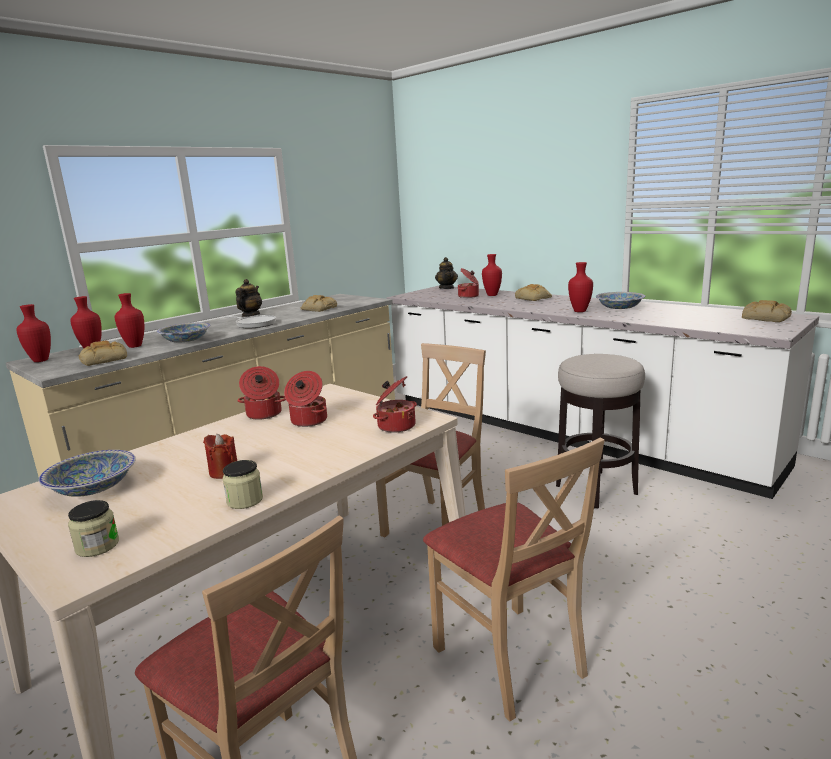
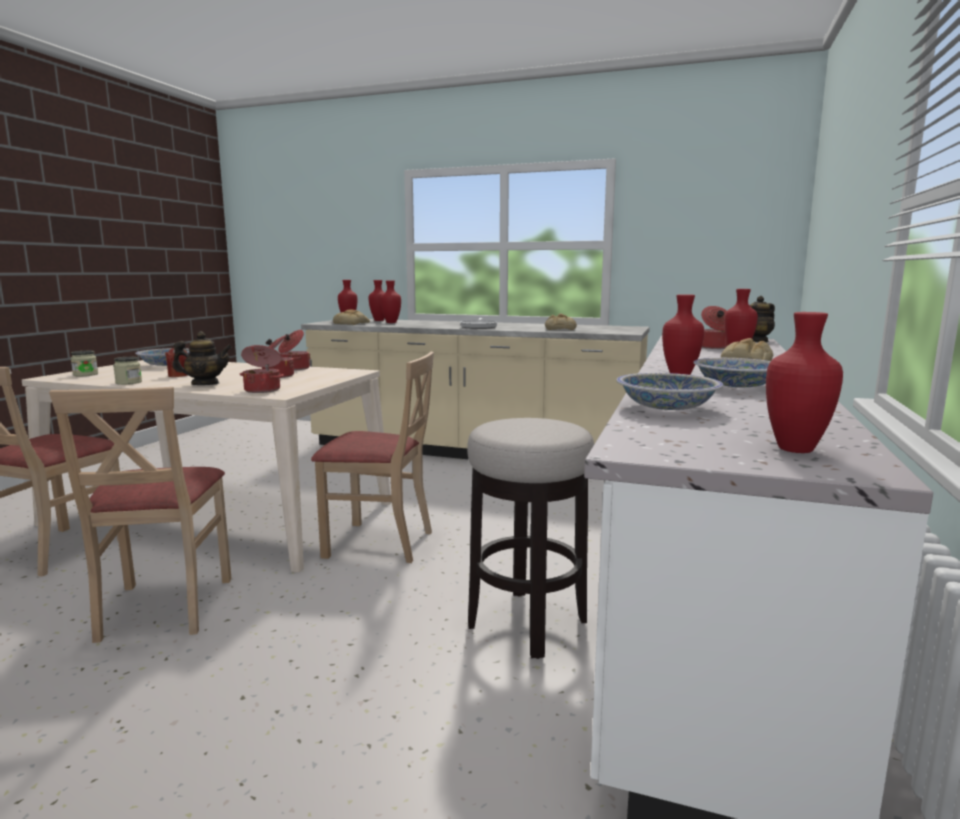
camera: 65 degrees right, 5 degrees down
(186, 341) = (411, 325): bowl -> bowl (667, 408)
(250, 315) = (514, 324): teapot -> teapot (205, 384)
(509, 658) = (164, 607): beige chair -> beige chair turned 45 degrees counterclockwise
(764, 318) = (793, 449): bread -> red vase

